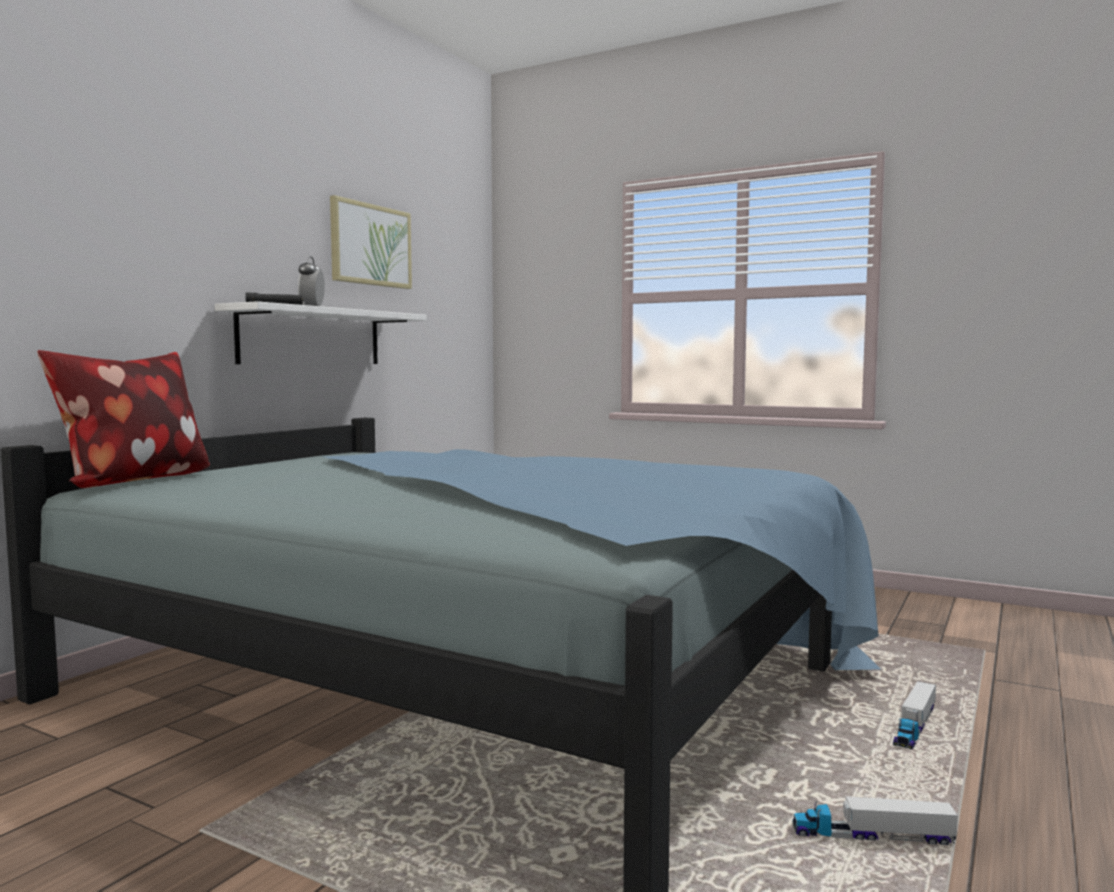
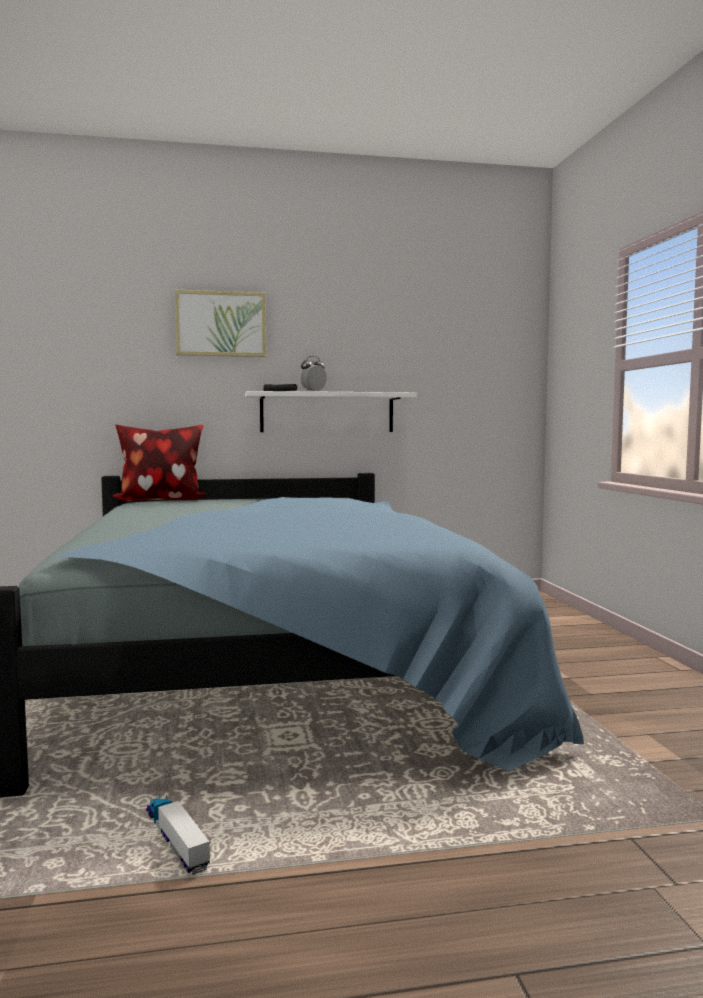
camera: 50 degrees right, 0 degrees up
(370, 245) = (389, 340): picture -> picture (221, 324)
(914, 727) = (417, 819): toy truck -> none

